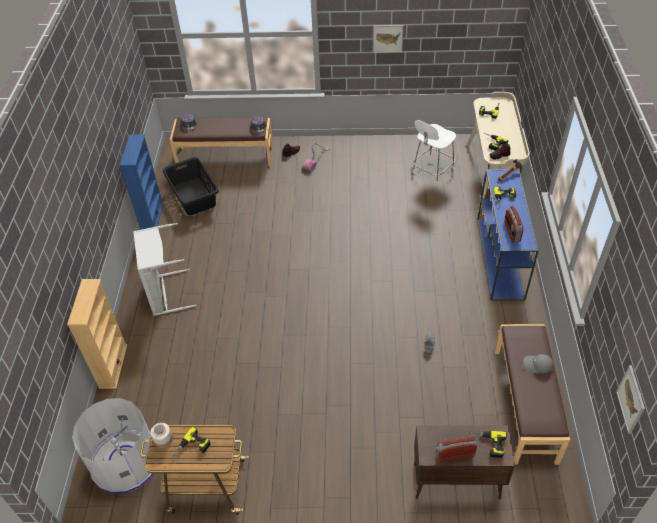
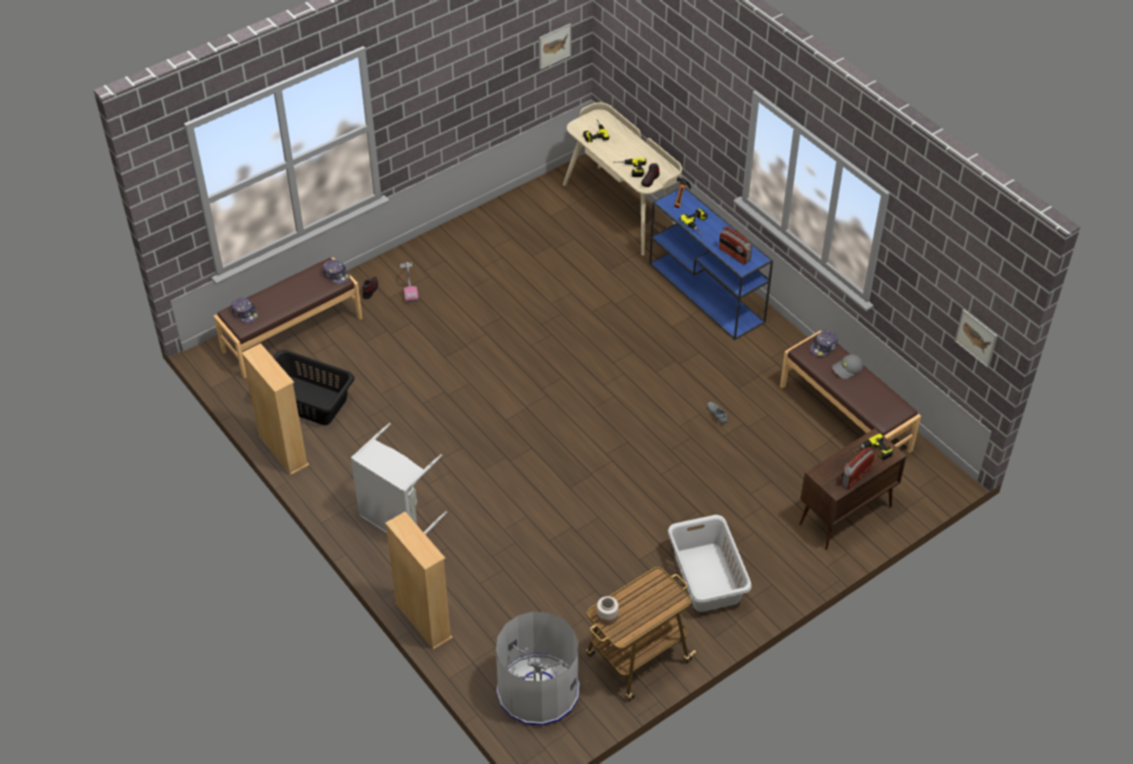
camera: 40 degrees left, 0 degrees up
(152, 217) = (283, 451): blue bookcase -> beige bookcase
(192, 448) = (641, 606): power drill -> none
(308, 459) = (706, 578): none -> grey laundry basket
(387, 38) = (451, 97): picture -> picture (554, 46)
(432, 171) = (553, 233): white chair -> none
(533, 338) = (823, 347): none -> cap

